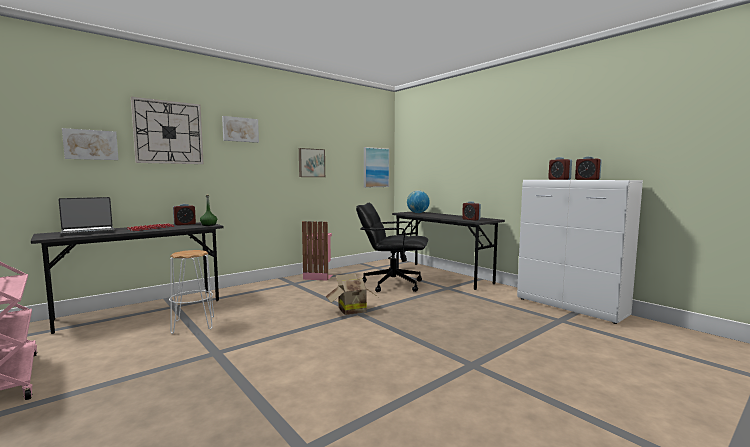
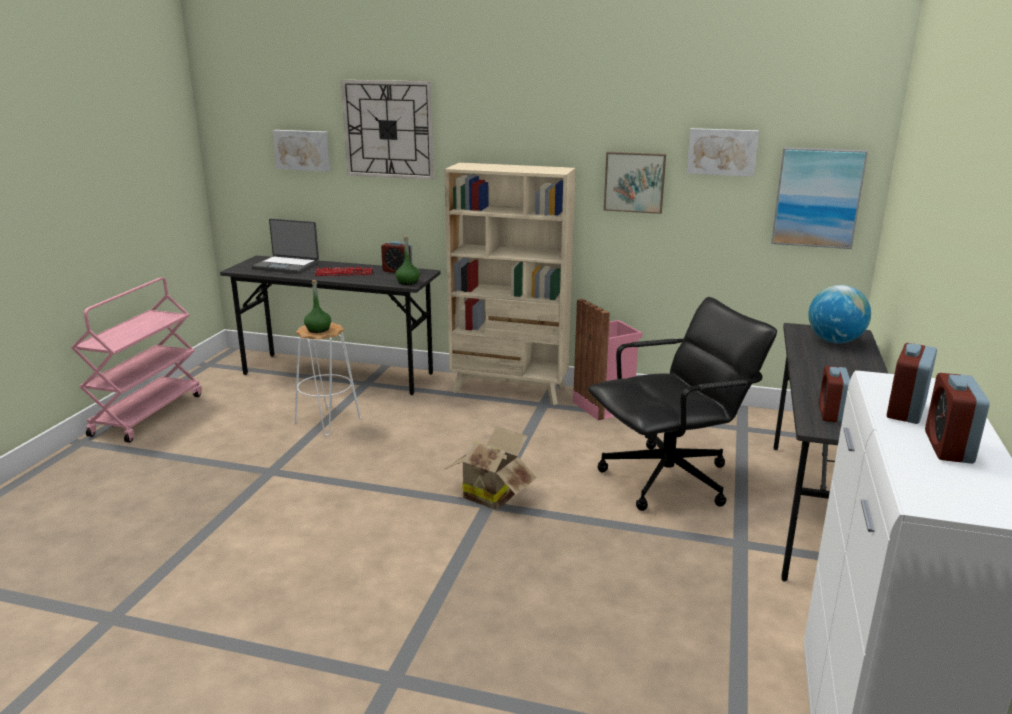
camera: 55 degrees right, 15 degrees up
(190, 252) = (318, 329): none -> green bottle
(240, 129) = (494, 119): picture -> picture (722, 151)
(265, 284) = (509, 390): none -> beige bookcase
(392, 284) = (669, 480): black office chair -> black office chair turned 90 degrees clockwise

